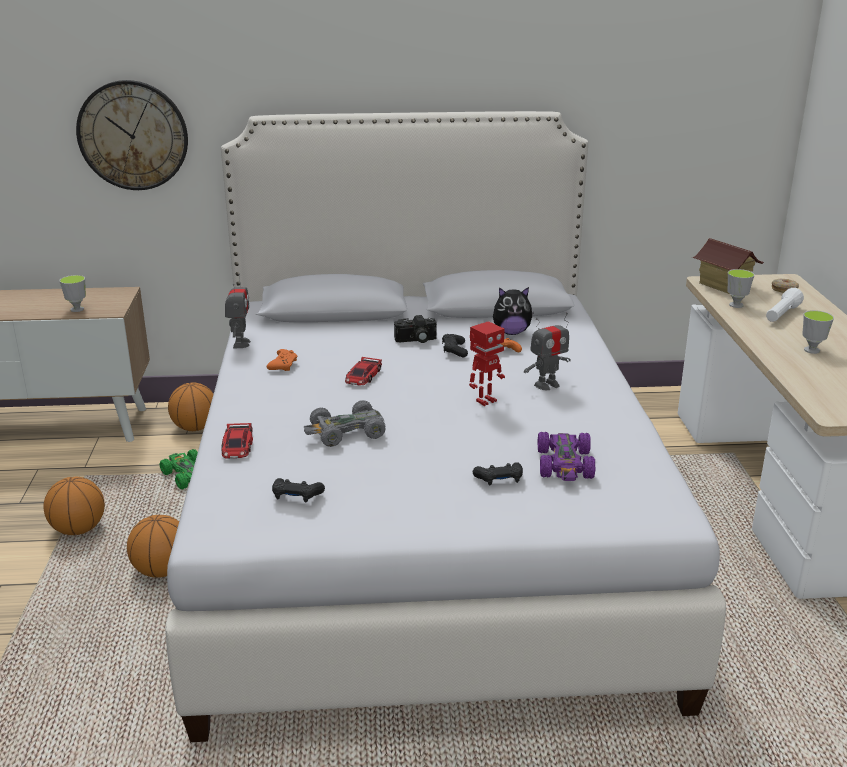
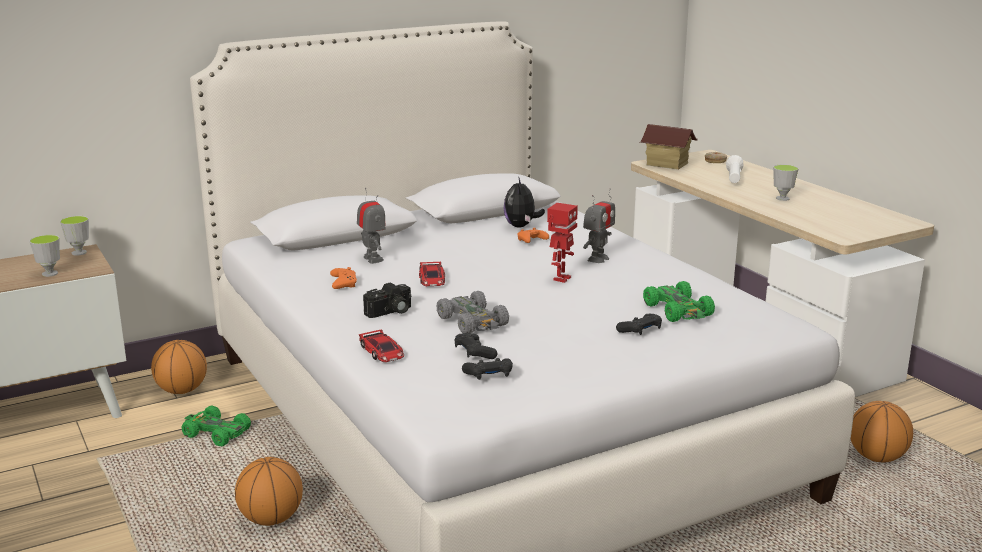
camera: 25 degrees left, 5 degrees down
(78, 529) = (140, 507): basketball -> basketball (876, 457)
(133, 135) = (85, 75): wall clock -> none
(240, 343) = (276, 274): toy robot -> toy robot (372, 259)
(346, 432) = (473, 322): grey toy car -> grey toy car turned 75 degrees counterclockwise
(416, 340) = (444, 245): camera -> camera (390, 312)
(454, 350) = (488, 247): black game controller -> black game controller (474, 353)
(511, 332) = (521, 226): plush toy -> plush toy turned 120 degrees clockwise
(565, 465) = (678, 310): purple toy car -> green toy car
(736, 305) = (692, 176): cup -> cup (79, 253)

